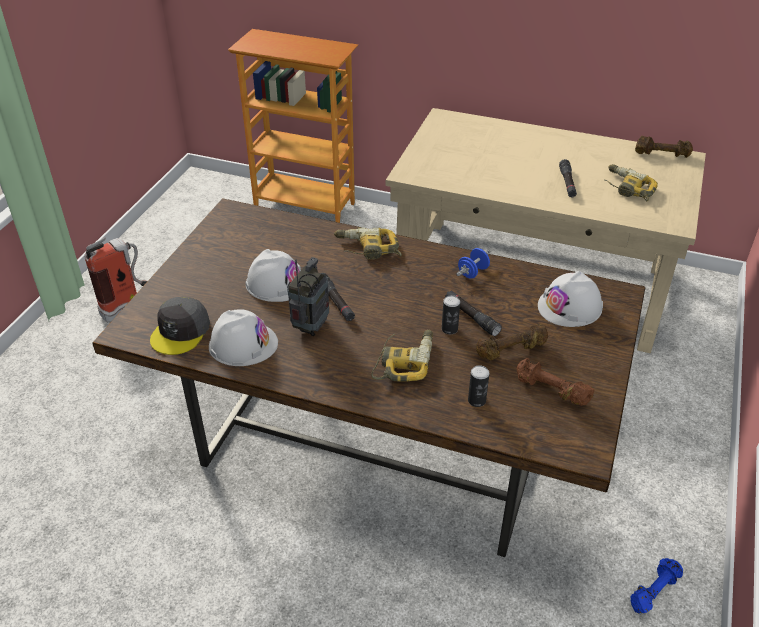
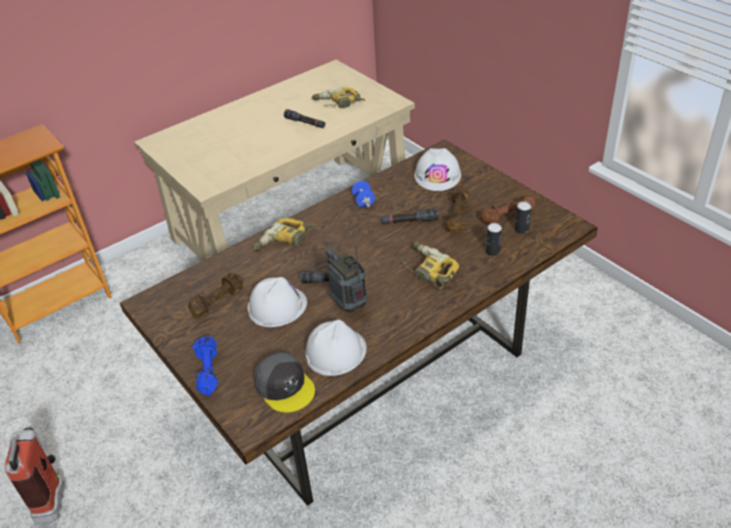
camera: 55 degrees left, 0 degrees up
(449, 329) = (413, 236): can -> can (521, 230)
(653, 591) = (586, 299): blue dumbbell -> blue dumbbell (207, 372)
(661, 154) = (318, 74): brown dumbbell -> brown dumbbell (217, 302)

